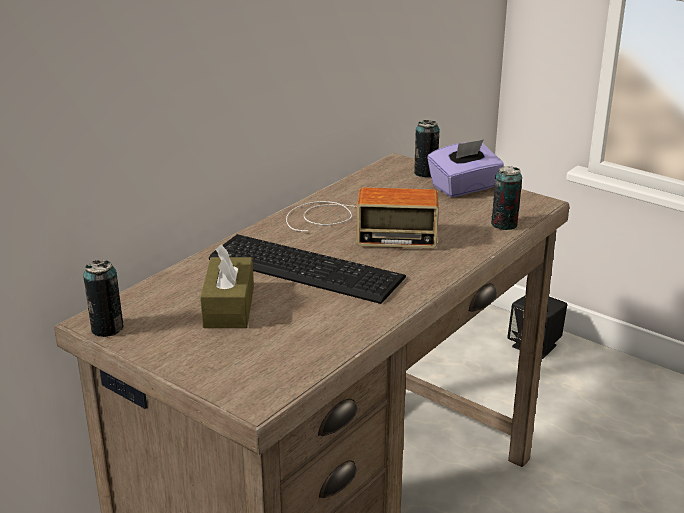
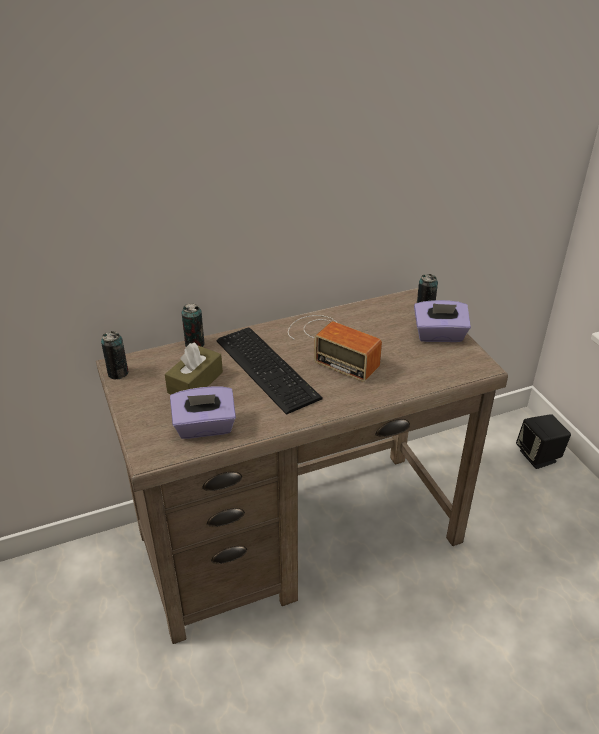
camera: 30 degrees right, 10 degrees up
(295, 347) = (205, 427): none -> purple tissue box
(504, 225) = (435, 378): can -> can (194, 344)

